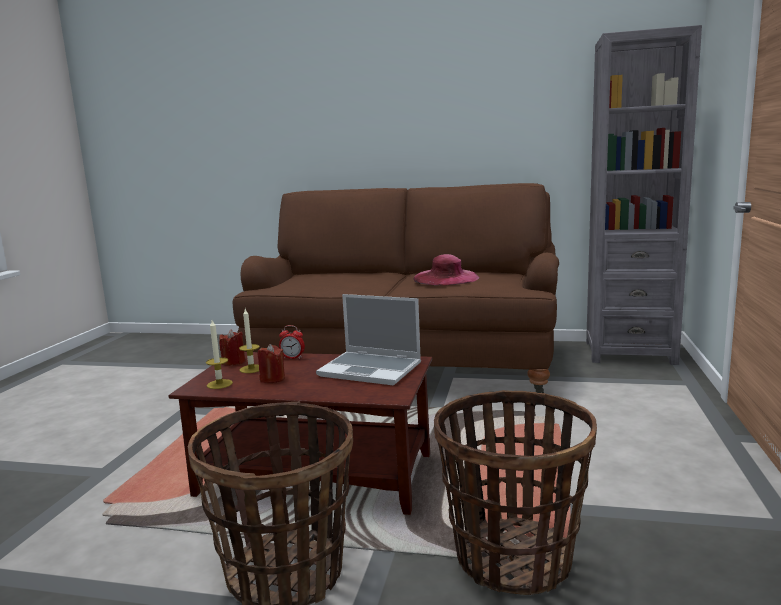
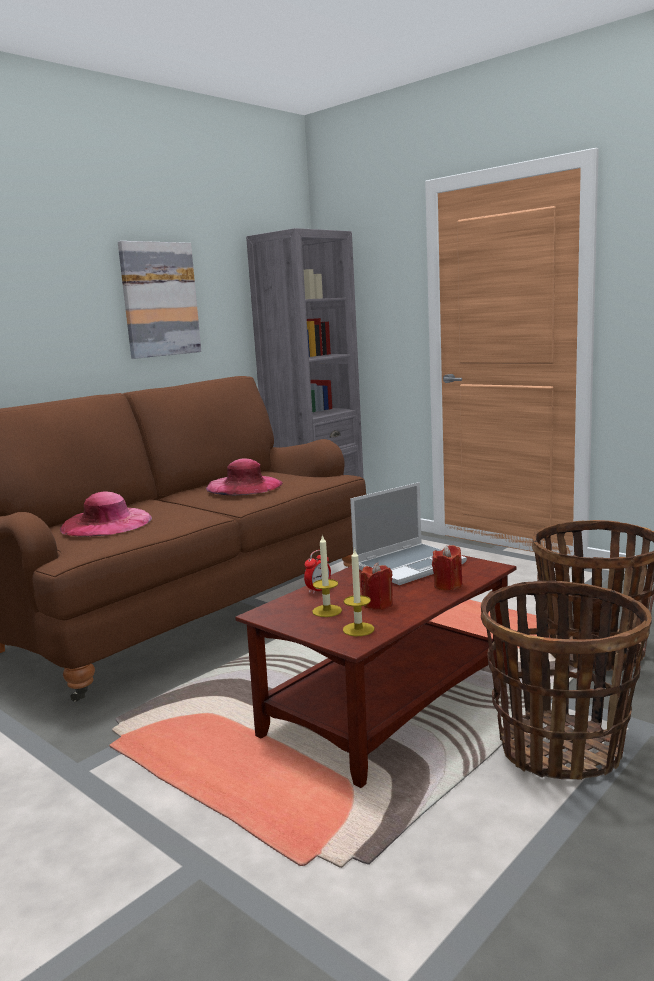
camera: 60 degrees left, 0 degrees up
(234, 362) = (286, 617): red candle -> red candle (448, 585)
(319, 278) = (106, 523): none -> pink hat
(486, 112) = (159, 299): none -> picture

